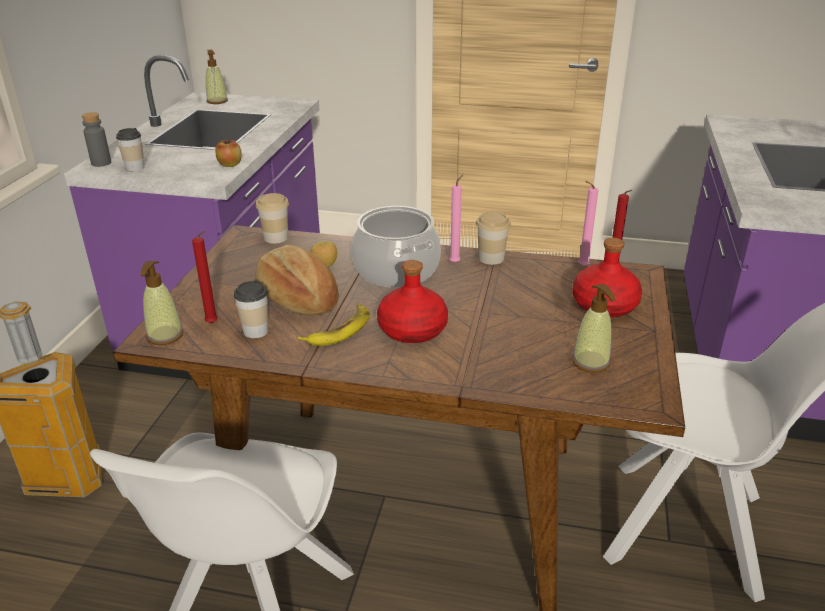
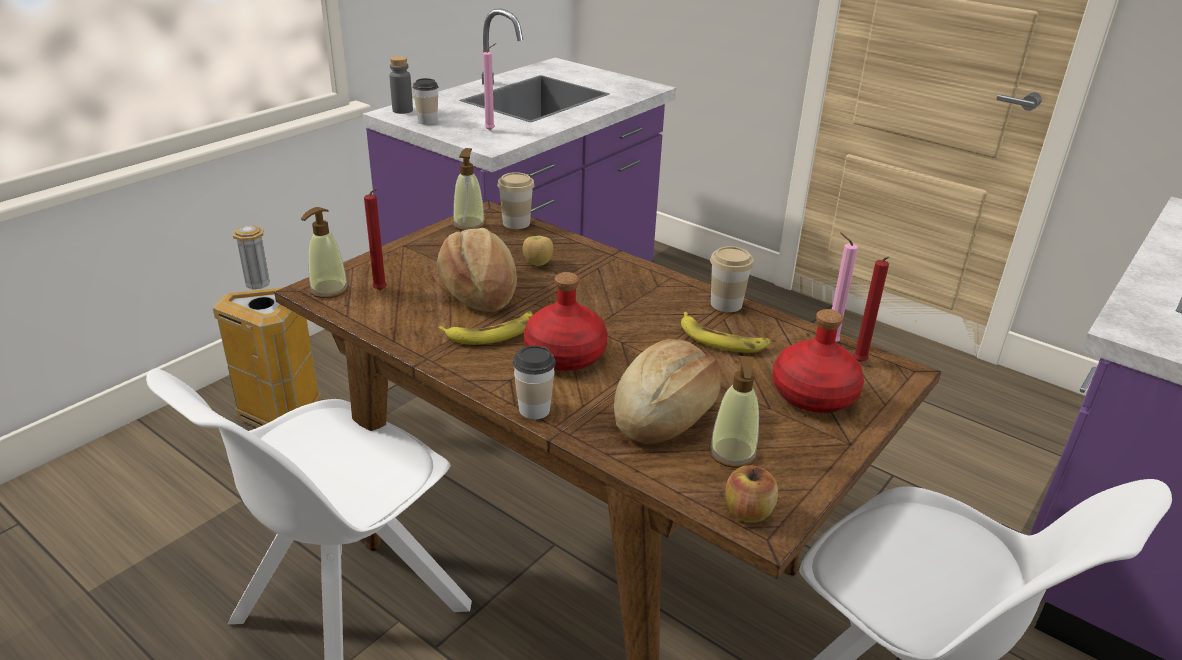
camera: 25 degrees right, 0 degrees up
(217, 101) = (569, 70): soap dispenser -> soap dispenser (469, 224)
(230, 164) = (518, 136): apple -> apple (748, 512)
(255, 331) = (411, 310): cup -> cup (534, 409)
(397, 270) = (608, 288): cooking pot -> none
(456, 262) = (681, 297): pink candle -> pink candle (491, 130)
(511, 285) = (721, 339): none -> banana
(521, 349) = (665, 412): none -> bread

